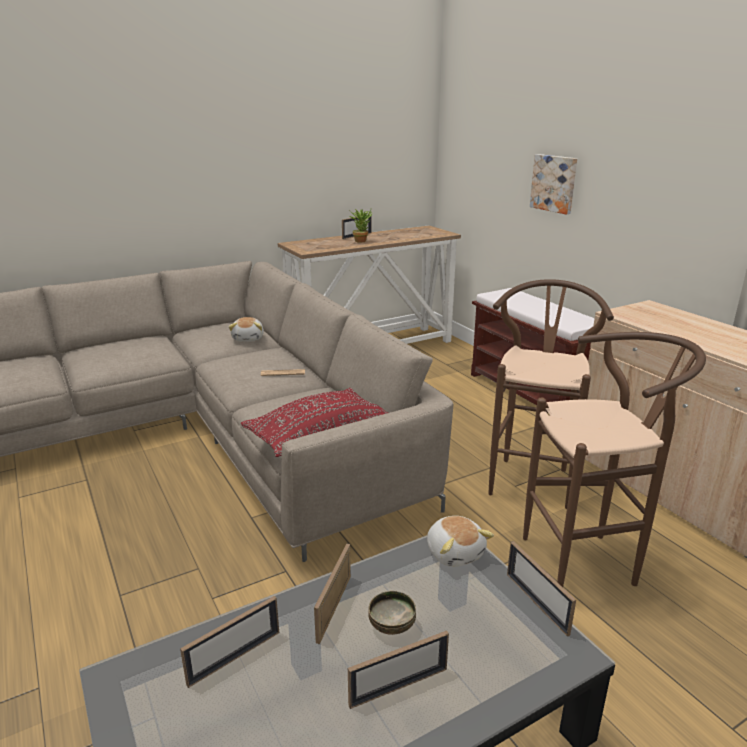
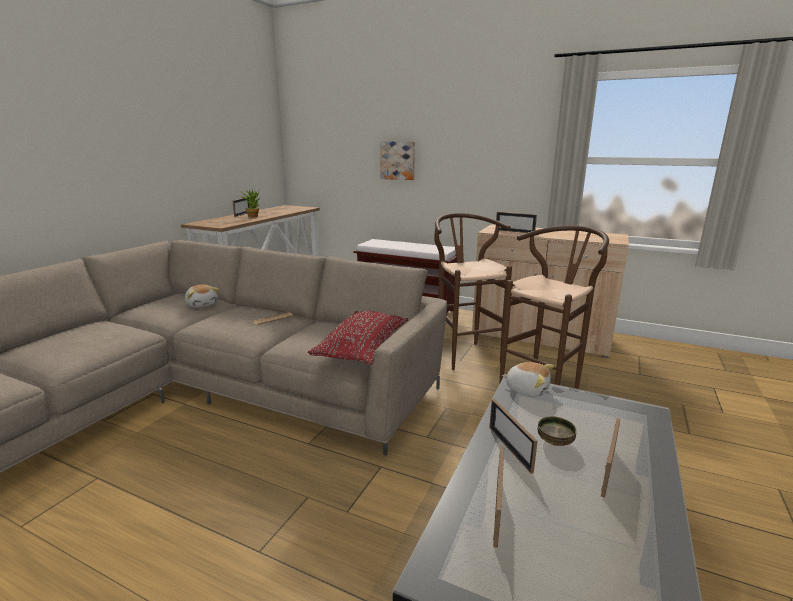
camera: 35 degrees left, 5 degrees down
(536, 603) = (601, 397): picture frame -> picture frame (514, 231)

